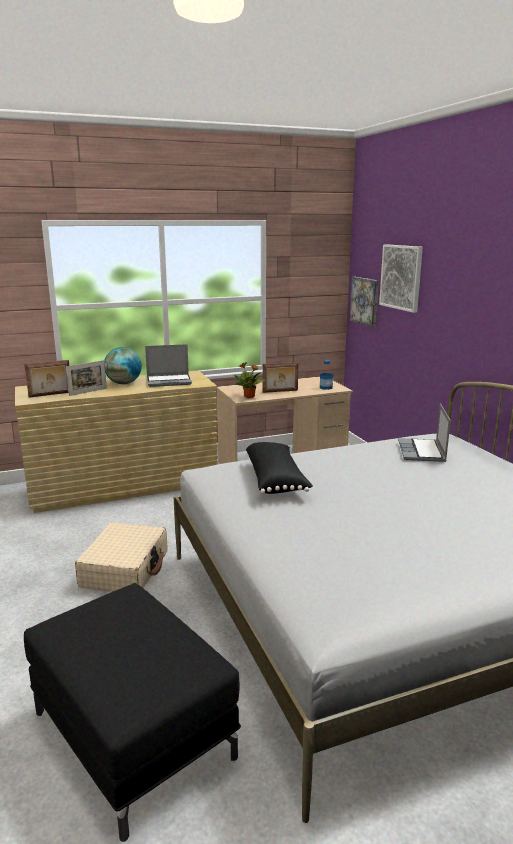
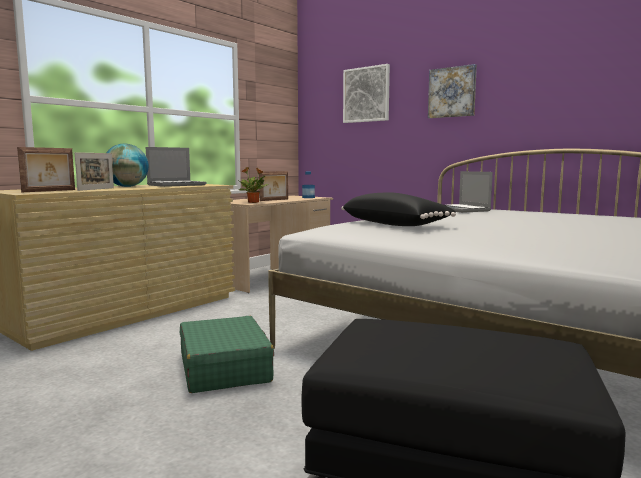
camera: 30 degrees left, 10 degrees down
(125, 569) = (224, 368): beige suitcase -> green suitcase
(365, 301) = (322, 124): picture -> picture (452, 92)

